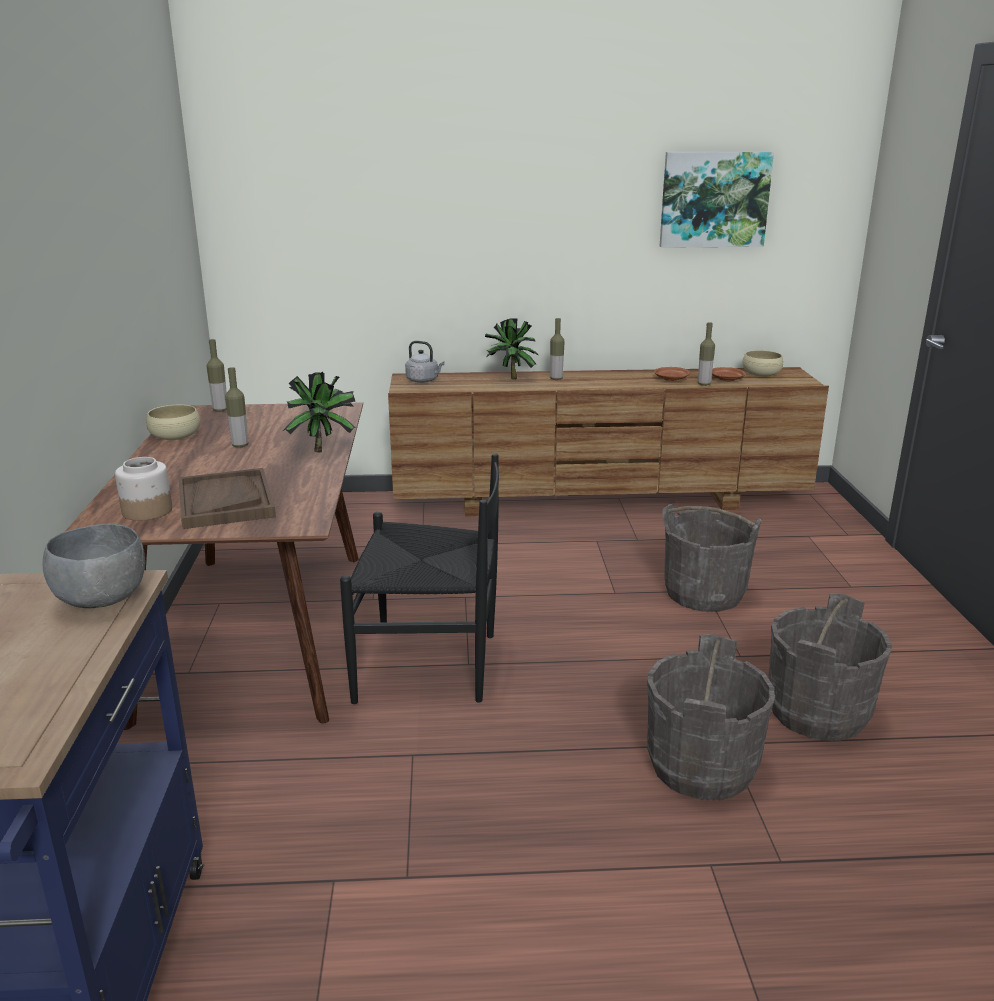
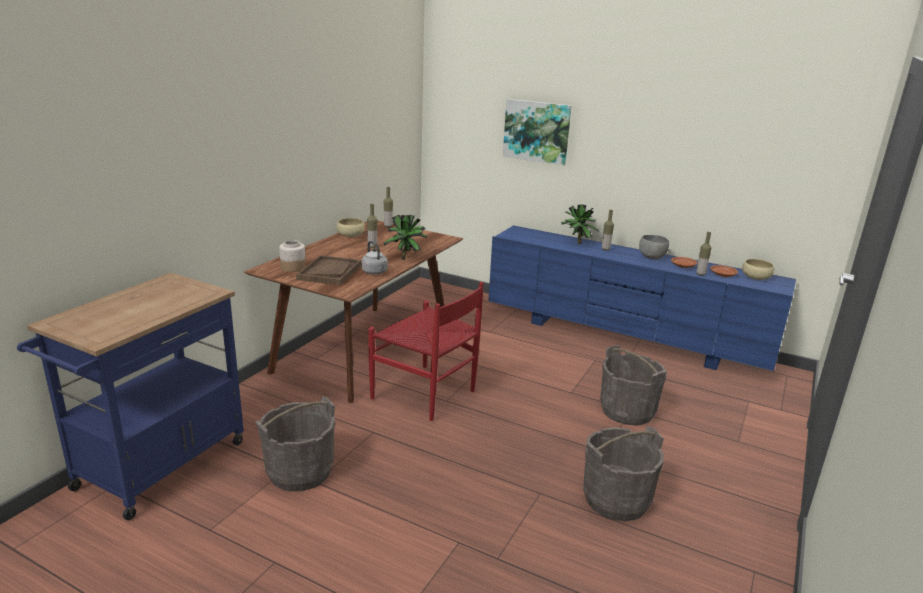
camera: 30 degrees right, 0 degrees up
(102, 599) = (197, 295): grey bowl -> grey bowl (652, 257)
(424, 380) = (524, 233): grey kettle -> grey kettle (375, 272)
(429, 665) = (426, 394): black chair -> red chair
(598, 503) = (623, 338): brown cabinet -> blue cabinet
(701, 766) = (510, 497): grey bucket -> grey bucket (300, 471)
(714, 199) = (741, 146): picture -> picture (537, 131)

